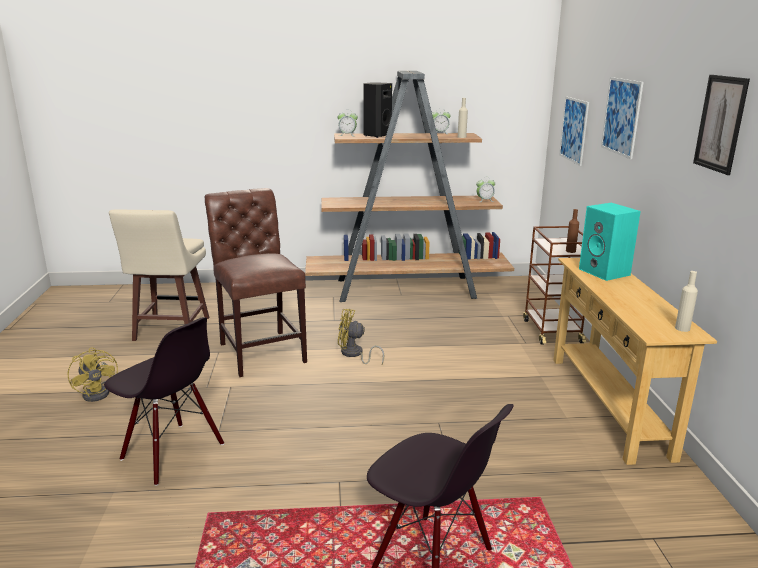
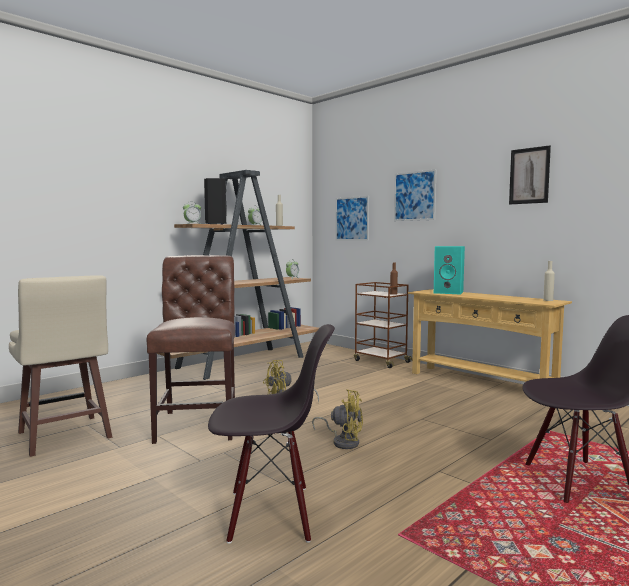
camera: 40 degrees left, 15 degrees down
(100, 392) = (78, 506): yellow fan -> yellow fan (343, 442)
(261, 350) = (199, 422): brown chair -> brown chair turned 60 degrees clockwise

